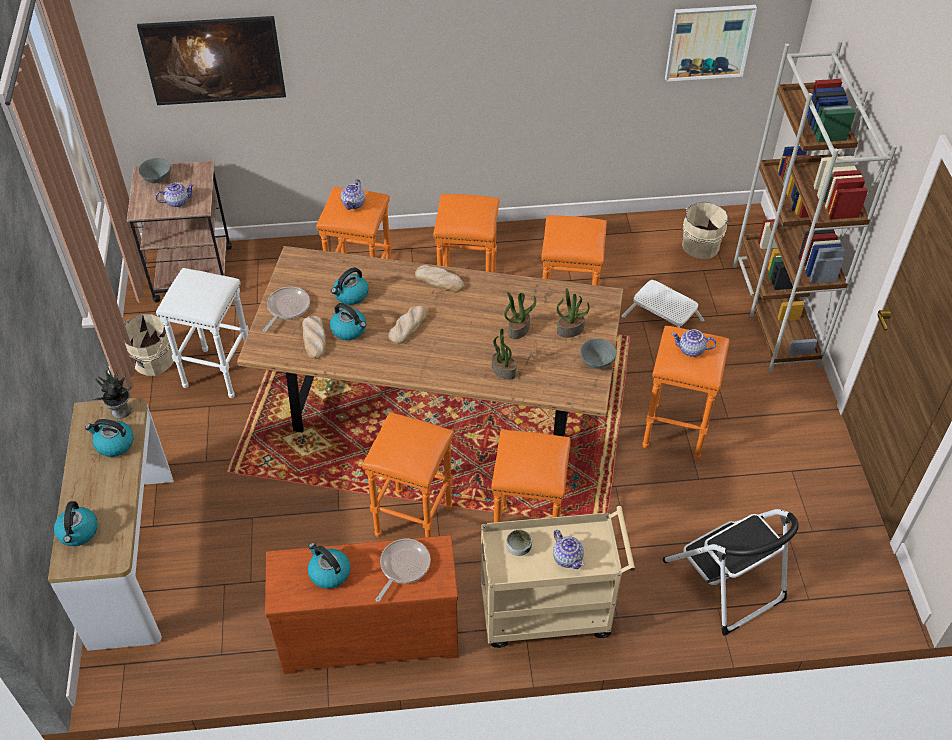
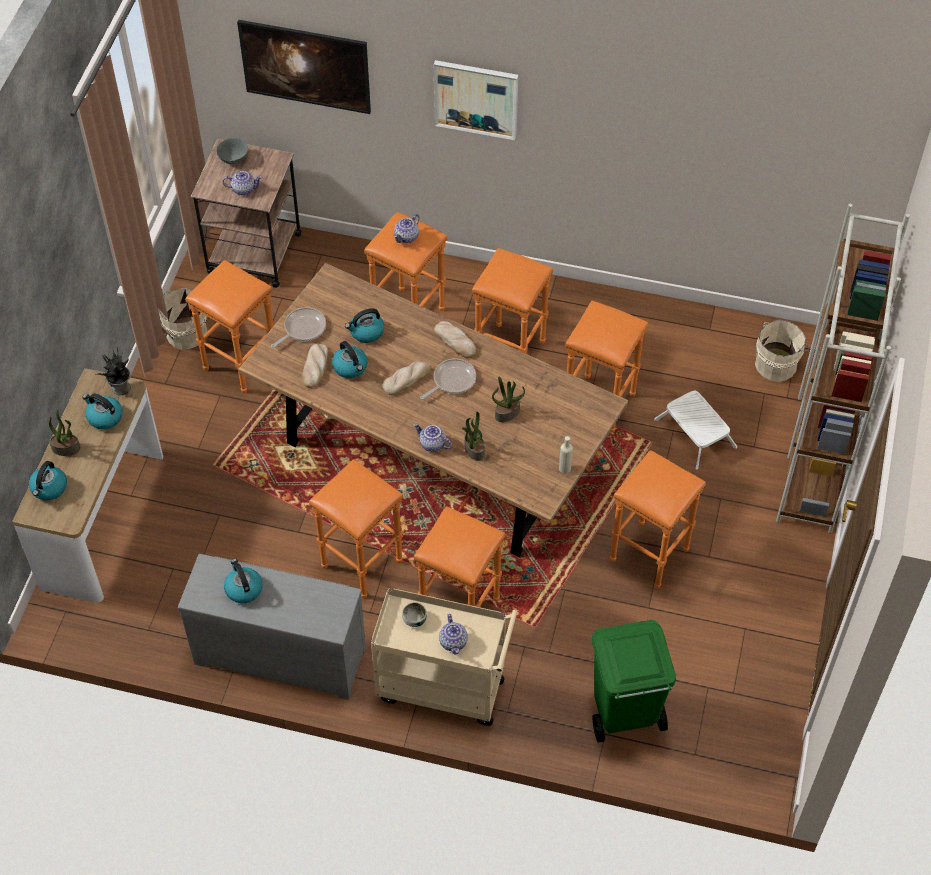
camera: 20 degrees right, 5 degrees up
(217, 371) = (240, 362): white stool -> orange stool
(369, 631) = (281, 651): brown dresser -> grey dresser
(403, 566) = (307, 604): frying pan -> frying pan (452, 380)
(570, 330) = (556, 427): potted plant -> potted plant (66, 448)
(596, 363) = (564, 468): grey bowl -> beige bottle
(691, 350) = (658, 483): teapot -> teapot (432, 444)
(709, 42) = (808, 166): picture -> picture (476, 98)
(726, 583) = (624, 714): step ladder -> green trash can

